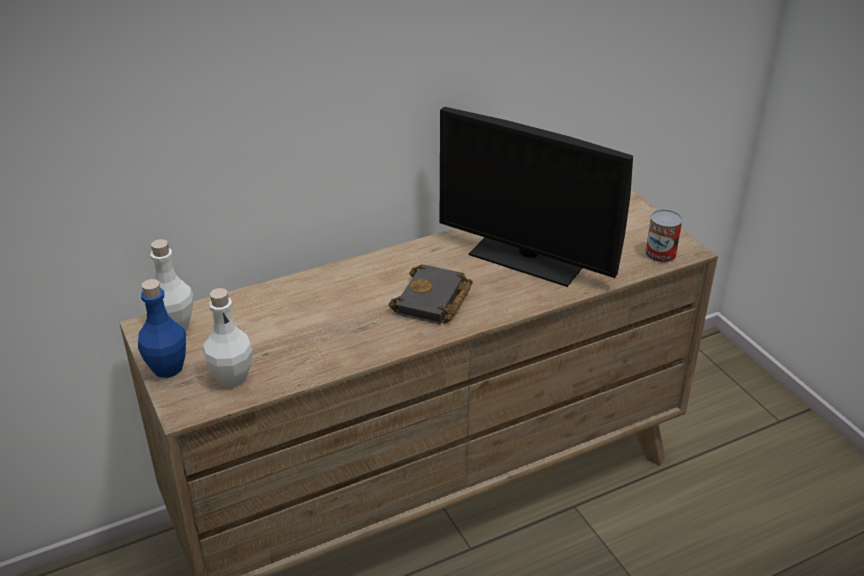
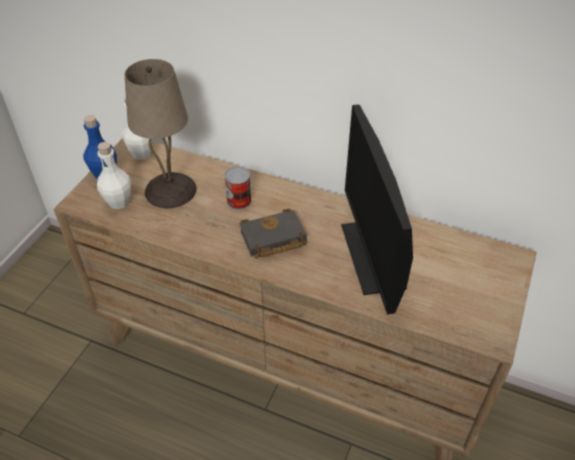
camera: 50 degrees right, 10 degrees up
(267, 331) = (171, 189): none -> beige table lamp
(660, 254) = (468, 326): can -> can (239, 200)

